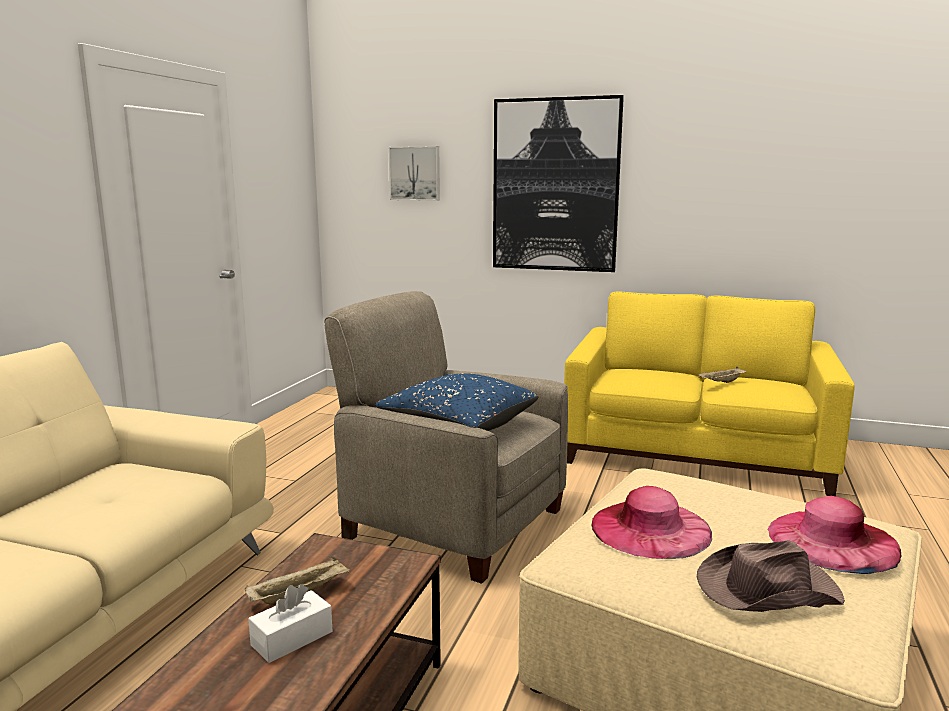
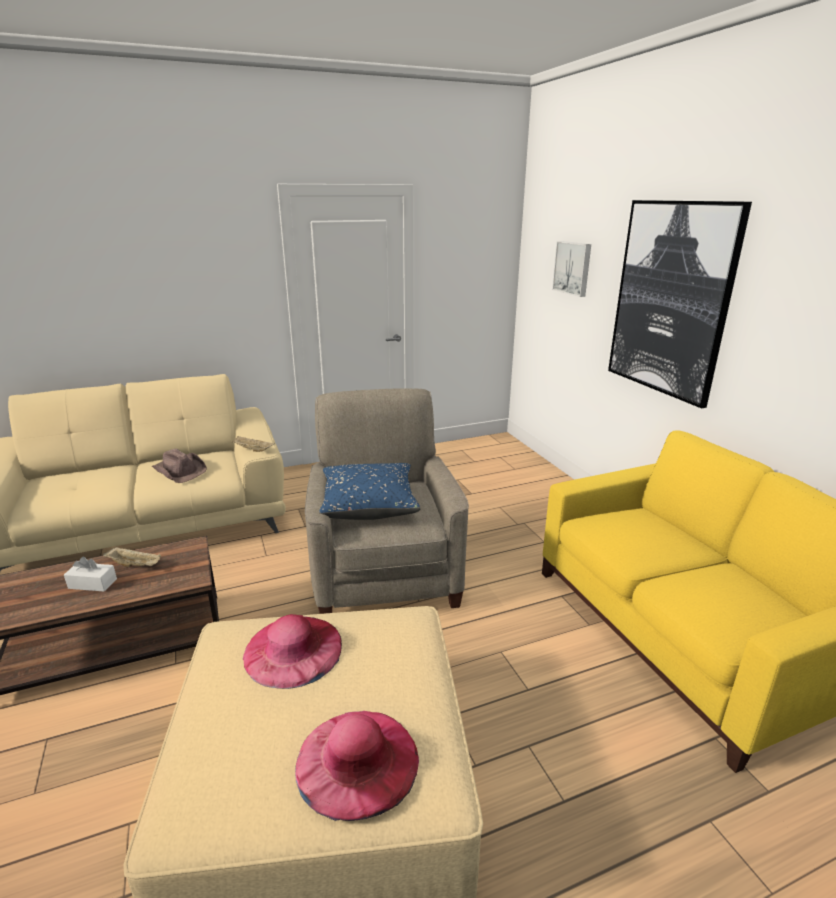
camera: 50 degrees right, 10 degrees up
(722, 382) = (688, 575): beige tray -> beige tray (252, 450)
(766, 589) = (233, 741): brown hat -> brown hat (180, 470)

